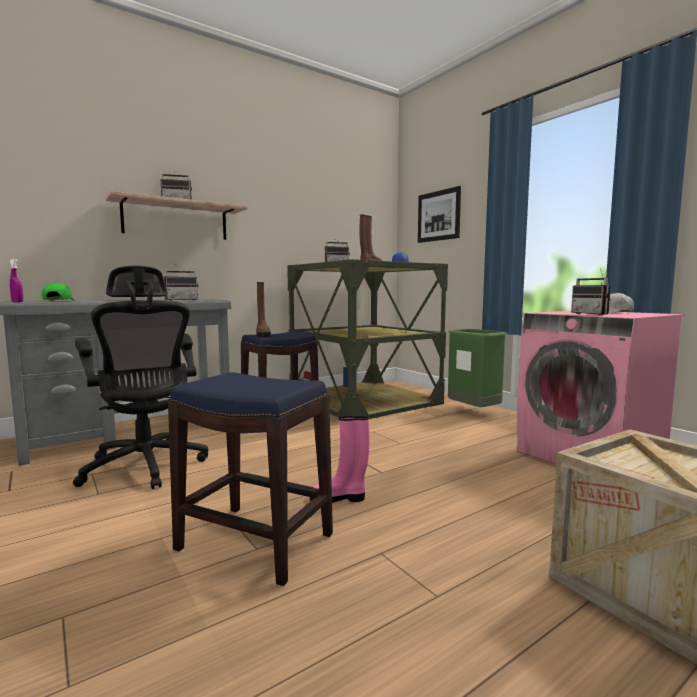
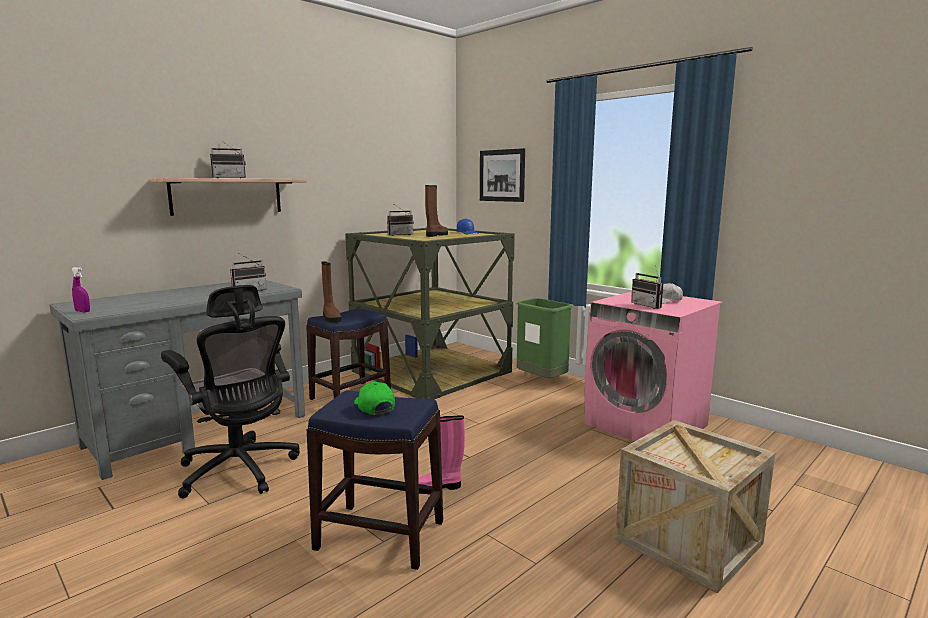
camera: 10 degrees left, 5 degrees up
(58, 301) = (116, 301): green cap -> green cap (374, 406)

